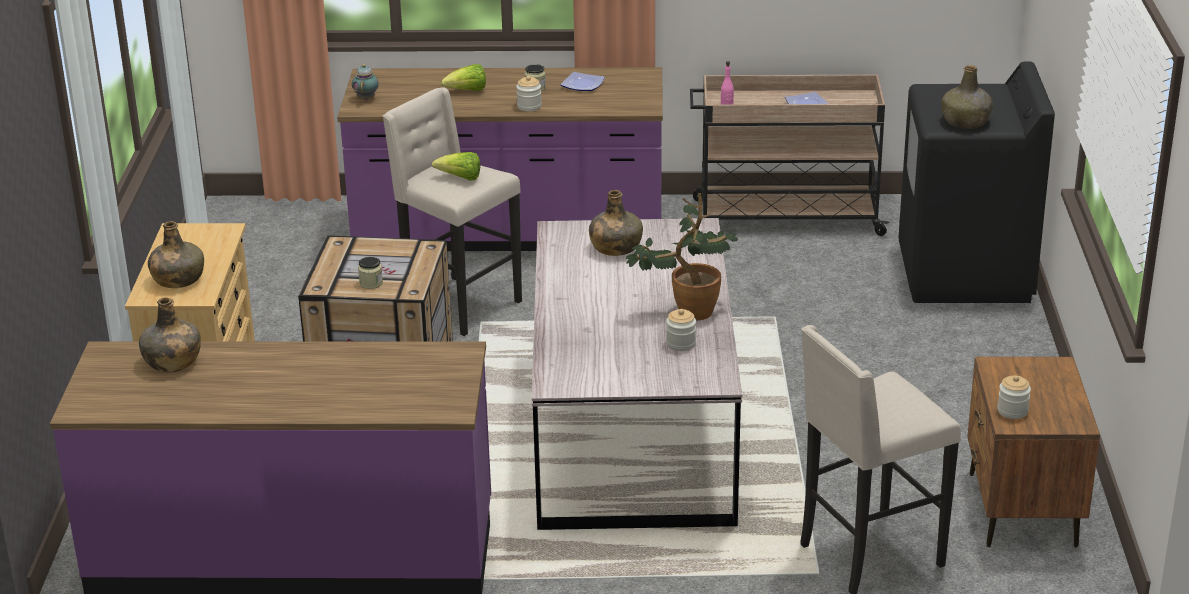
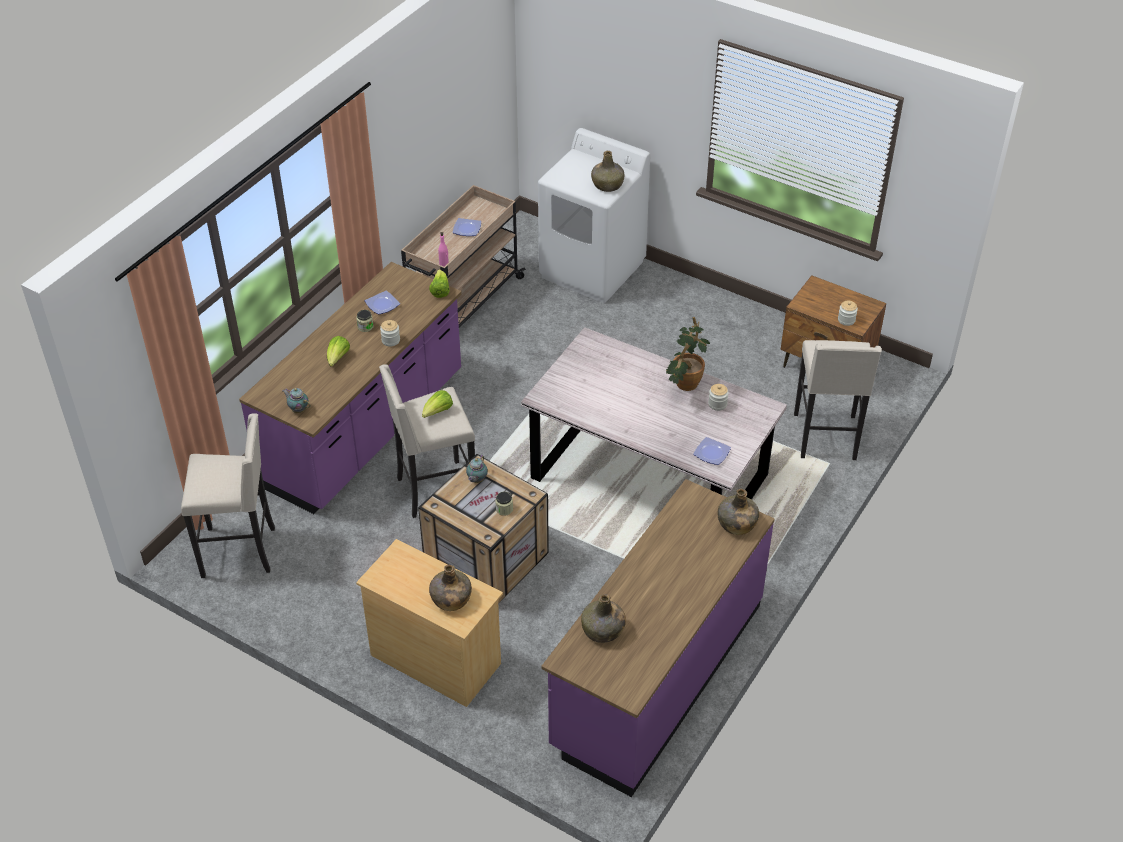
camera: 60 degrees left, 15 degrees up
(266, 233) = (241, 551): none -> beige stool
(402, 253) = (476, 480): none -> teapot
(581, 366) = (711, 453): none -> plate
(615, 247) = (584, 383): green bottle -> green bottle (736, 524)
(646, 105) = (440, 291): none -> lettuce
(965, 274) = (592, 269): black washing machine -> white washing machine

